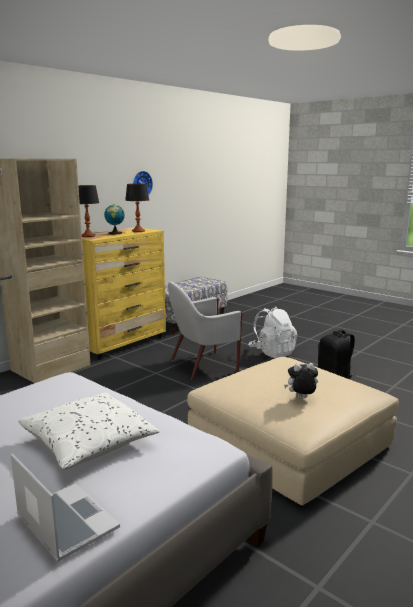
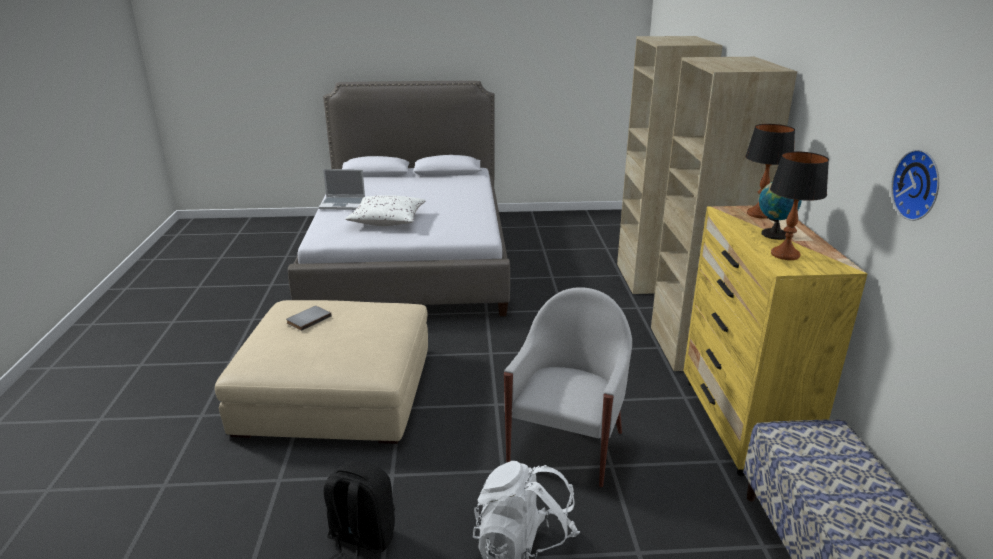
camera: 135 degrees right, 10 degrees up
(301, 398) = (308, 319): plush toy -> grey book

